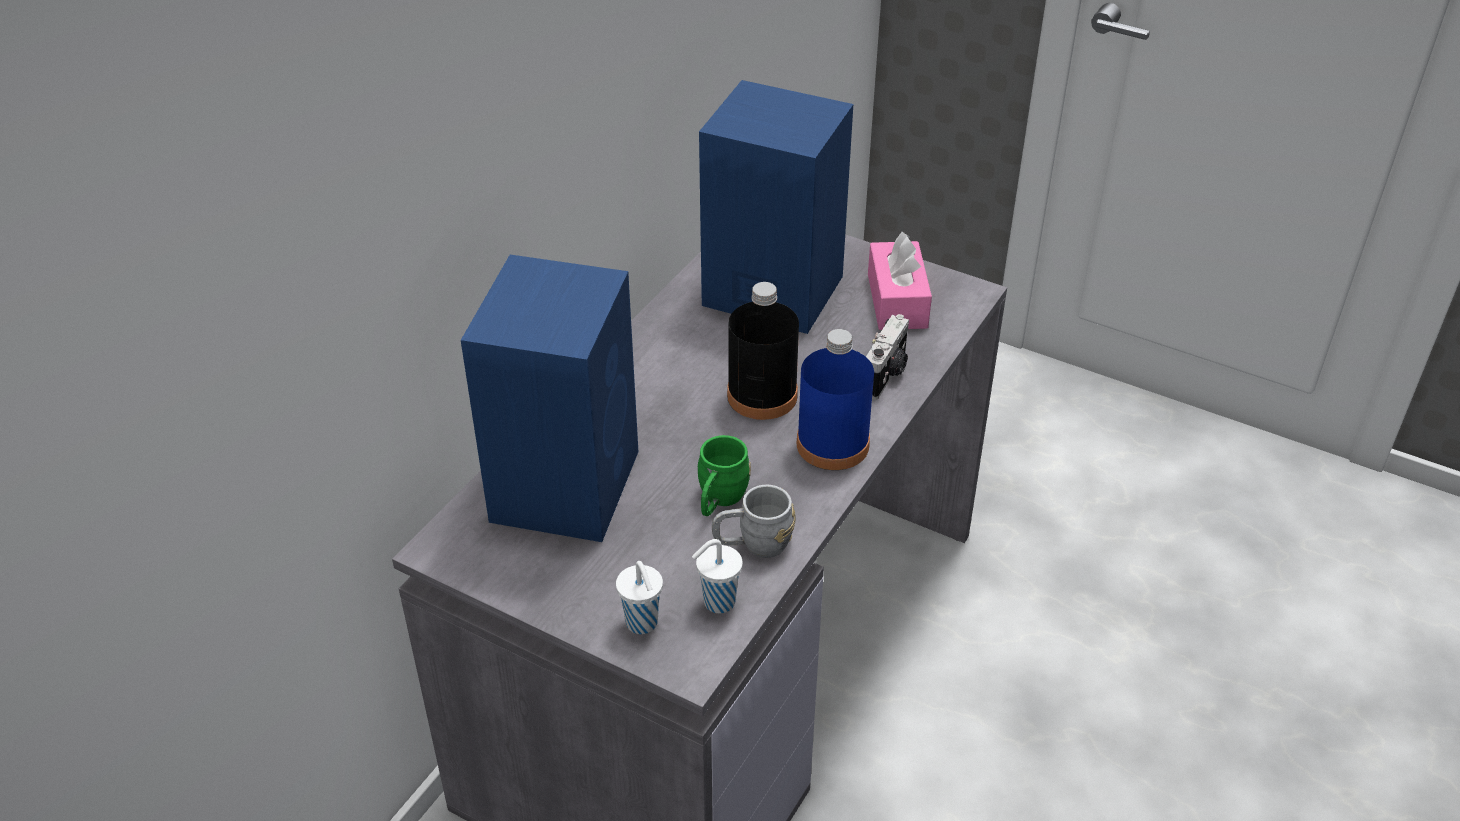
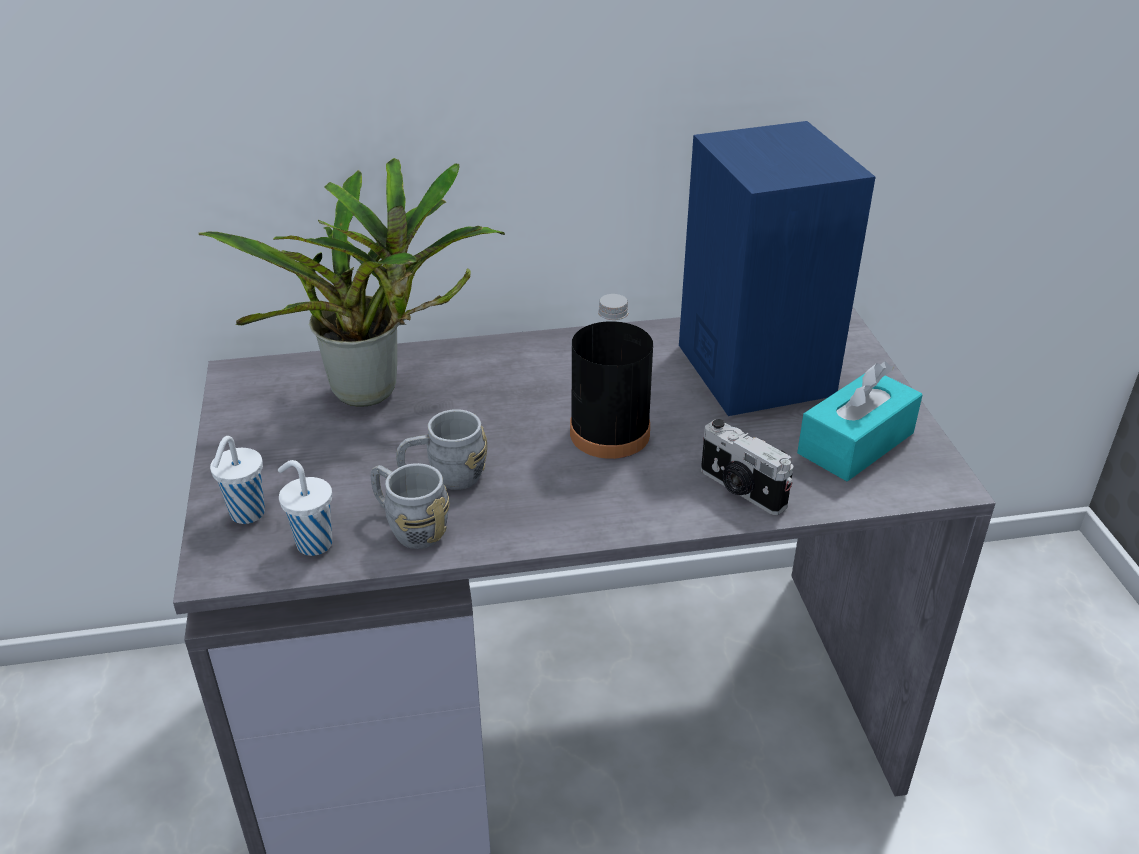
camera: 50 degrees right, 5 degrees down
(566, 483) = (375, 392): blue speaker -> potted plant
(719, 500) = (444, 478): green mug -> grey mug
(832, 444) = (599, 506): blue bottle -> none
(886, 375) = (740, 490): camera -> camera turned 60 degrees clockwise
(897, 301) = (855, 443): pink tissue box -> turquoise tissue box

